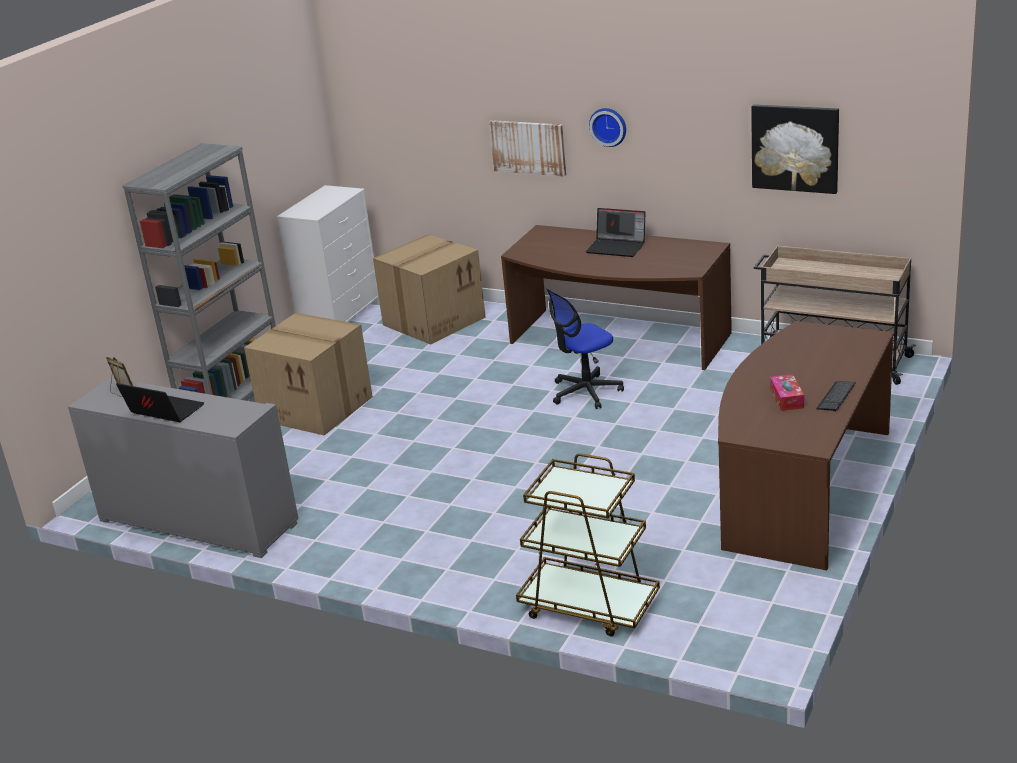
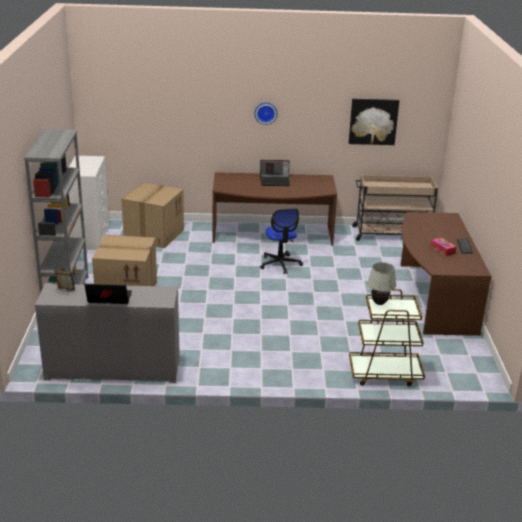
camera: 30 degrees left, 0 degrees up
(528, 147) = (213, 126): picture -> none
(565, 477) = (379, 303): none -> white table lamp
(585, 392) = (280, 264): office chair -> office chair turned 45 degrees counterclockwise

